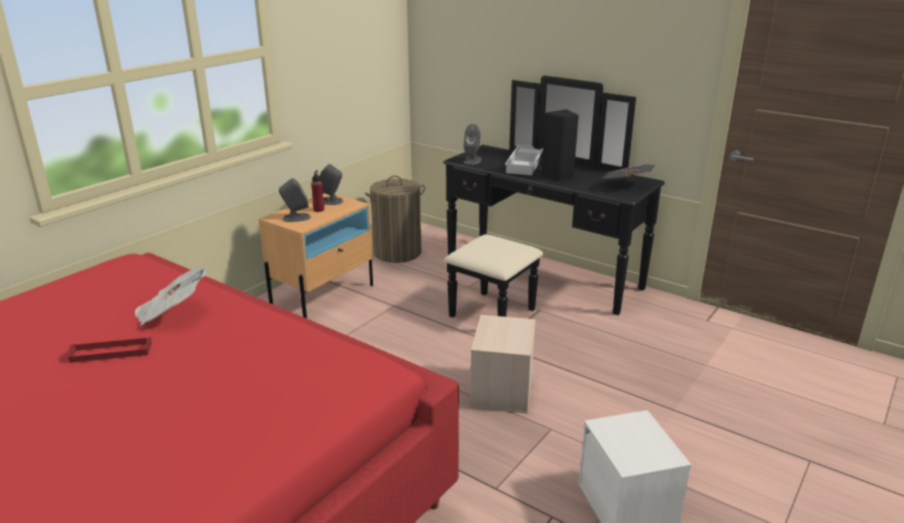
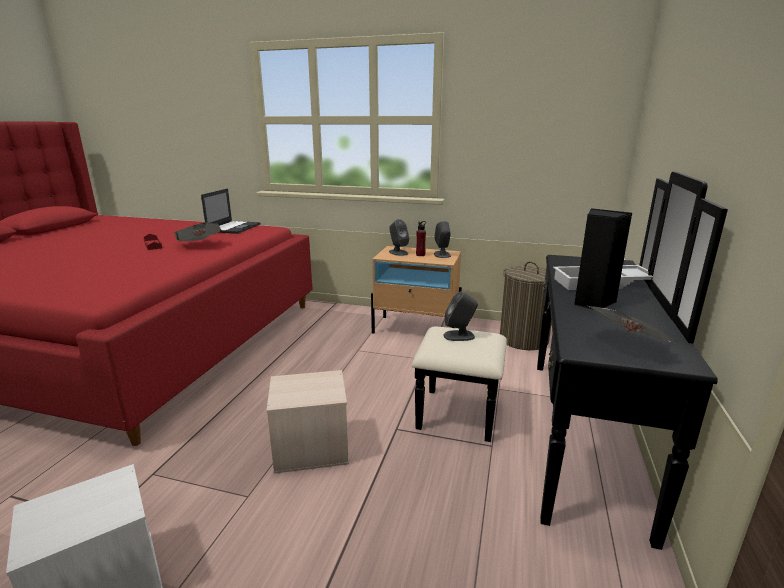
camera: 70 degrees right, 5 degrees down
(83, 286) = (234, 227): none -> laptop
(472, 160) = (568, 262): grey speaker -> grey speaker (459, 336)

